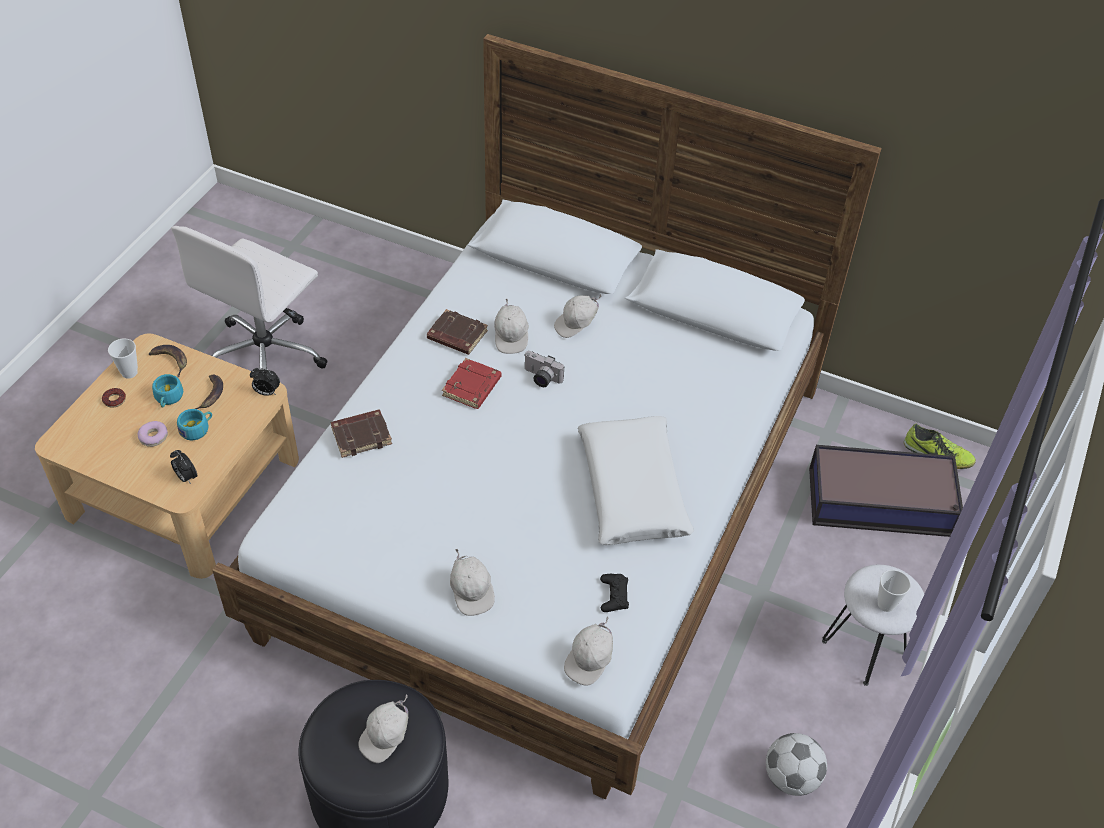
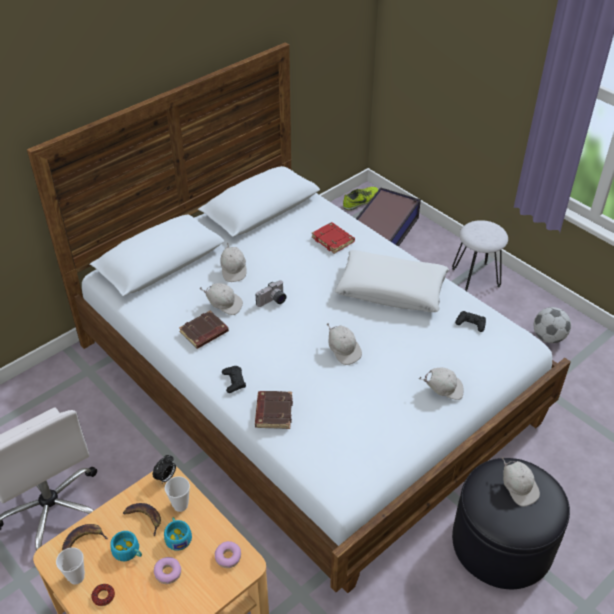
camera: 65 degrees left, 5 degrees down
(186, 477) = (228, 557): alarm clock -> donut
(393, 387) = (234, 381): none -> black game controller
(472, 388) = (261, 338): red book -> red book (333, 240)
(590, 661) = (516, 349): white cap -> white cap (343, 350)
(886, 604) = (491, 235): cup -> cup (180, 505)

